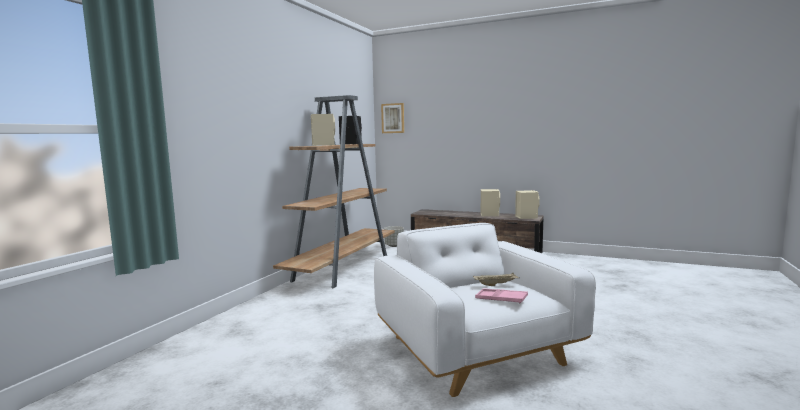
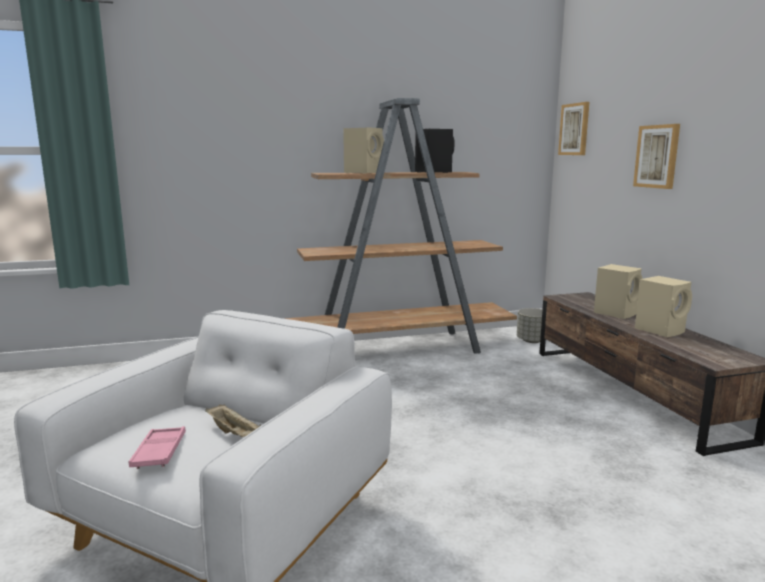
camera: 50 degrees right, 5 degrees up
(459, 132) = (657, 156): none -> picture
(526, 217) = (718, 355): beige speaker -> beige speaker (616, 313)

